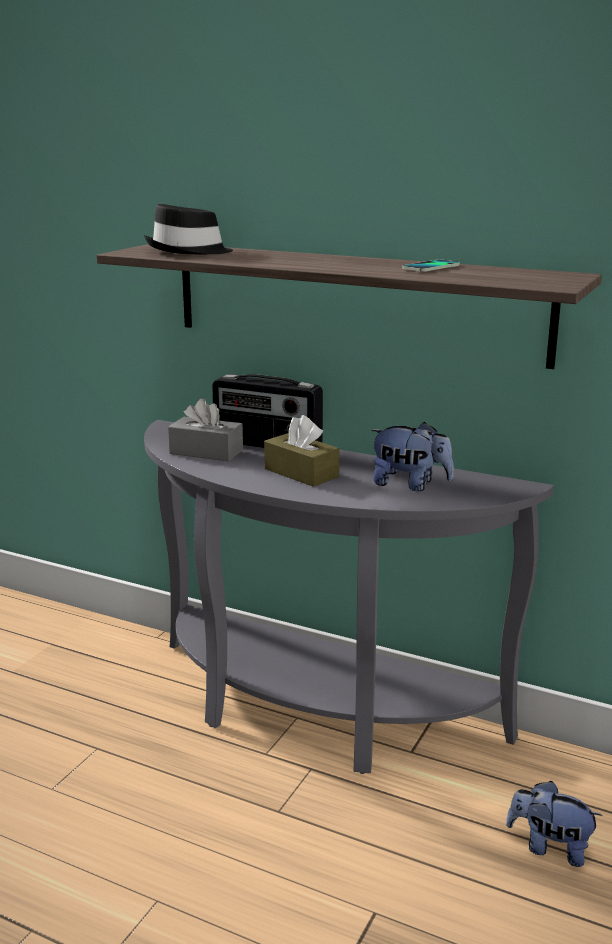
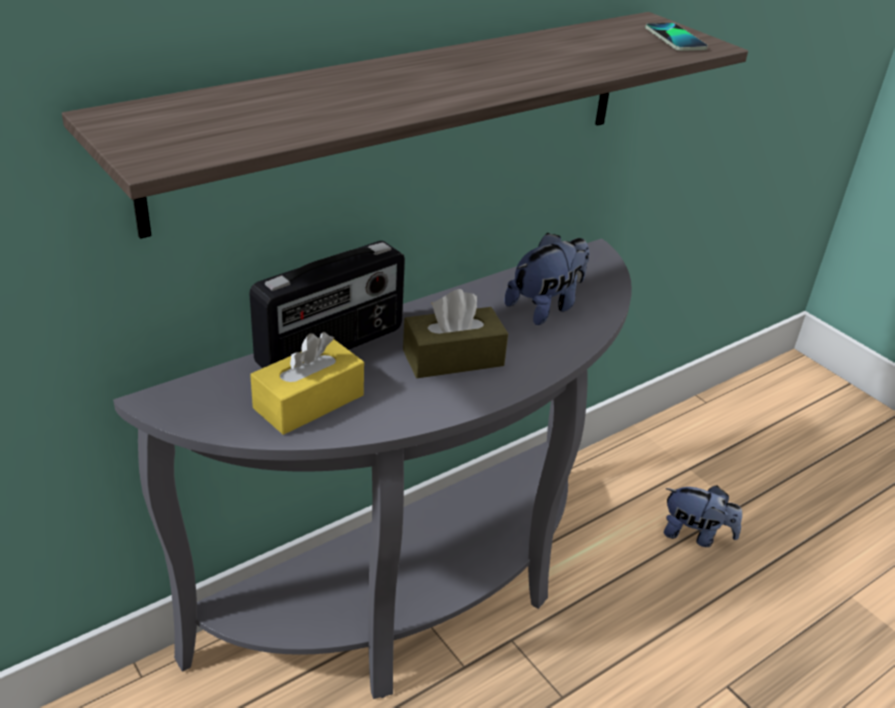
camera: 65 degrees left, 15 degrees up
(188, 251) = (221, 118): black hat -> none
(206, 452) = (309, 402): grey tissue box -> yellow tissue box
(431, 267) = (546, 49): phone -> phone (675, 39)
(549, 847) = (695, 535): plush toy -> plush toy turned 120 degrees counterclockwise

